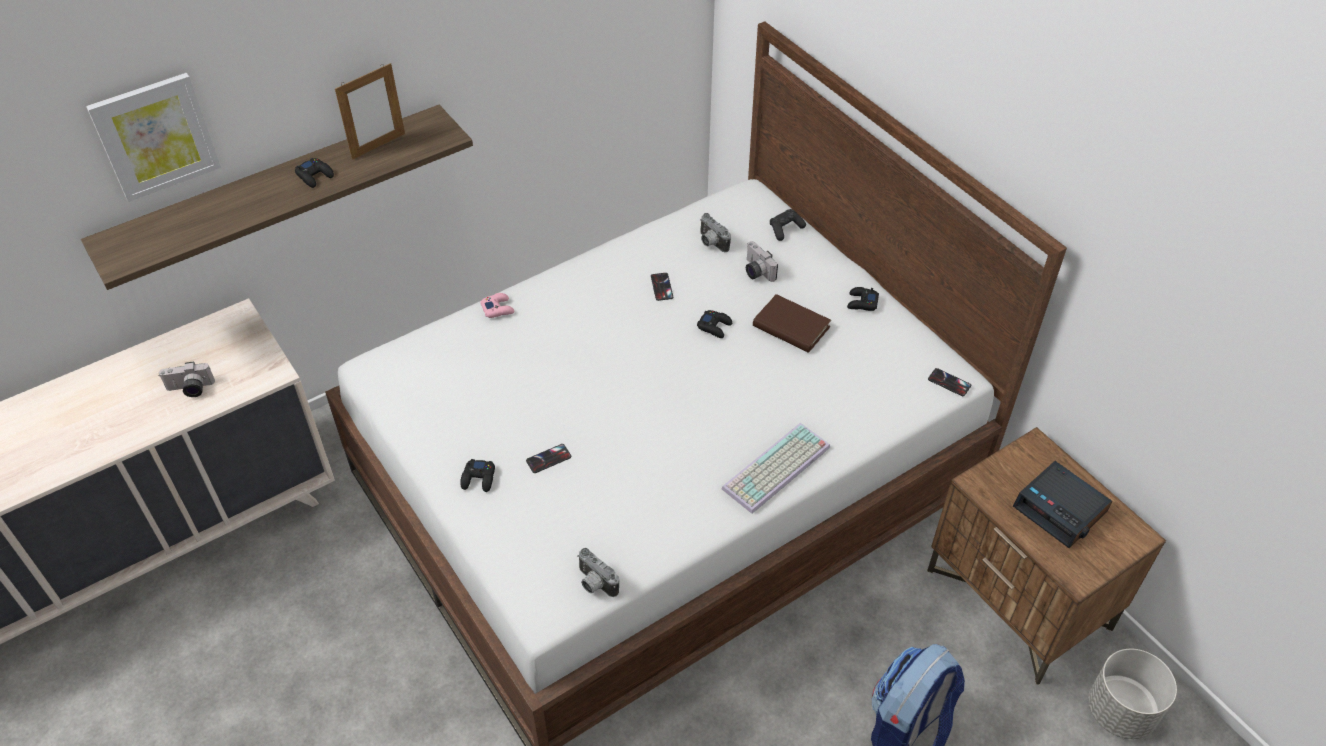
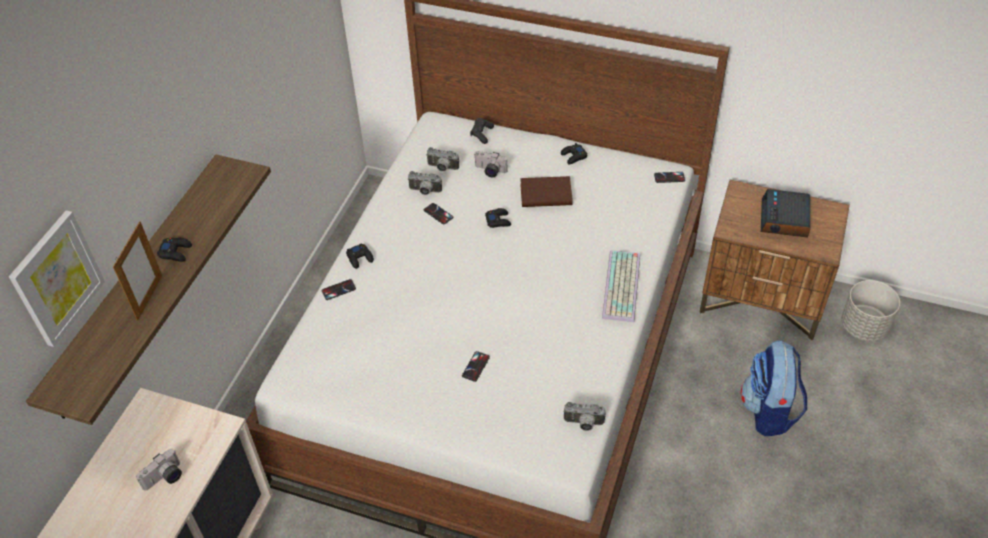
camera: 35 degrees left, 0 degrees up
(378, 146) = (202, 206): picture frame -> picture frame (149, 297)
(479, 478) = (442, 407): black game controller -> black game controller (360, 258)
(498, 308) = (338, 290): pink game controller -> phone
(670, 257) = (424, 191): none -> camera
(1061, 510) = (785, 219): alarm clock -> alarm clock turned 90 degrees clockwise

